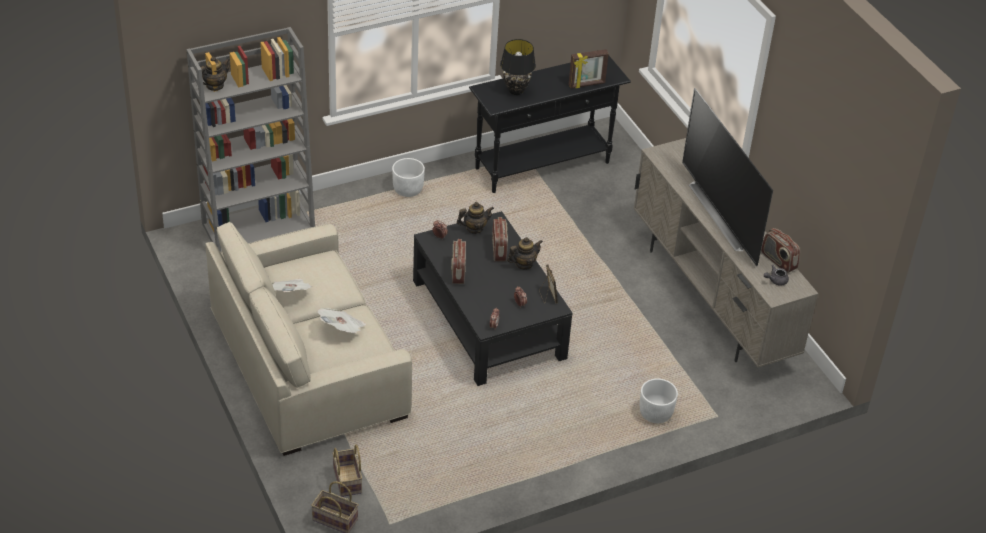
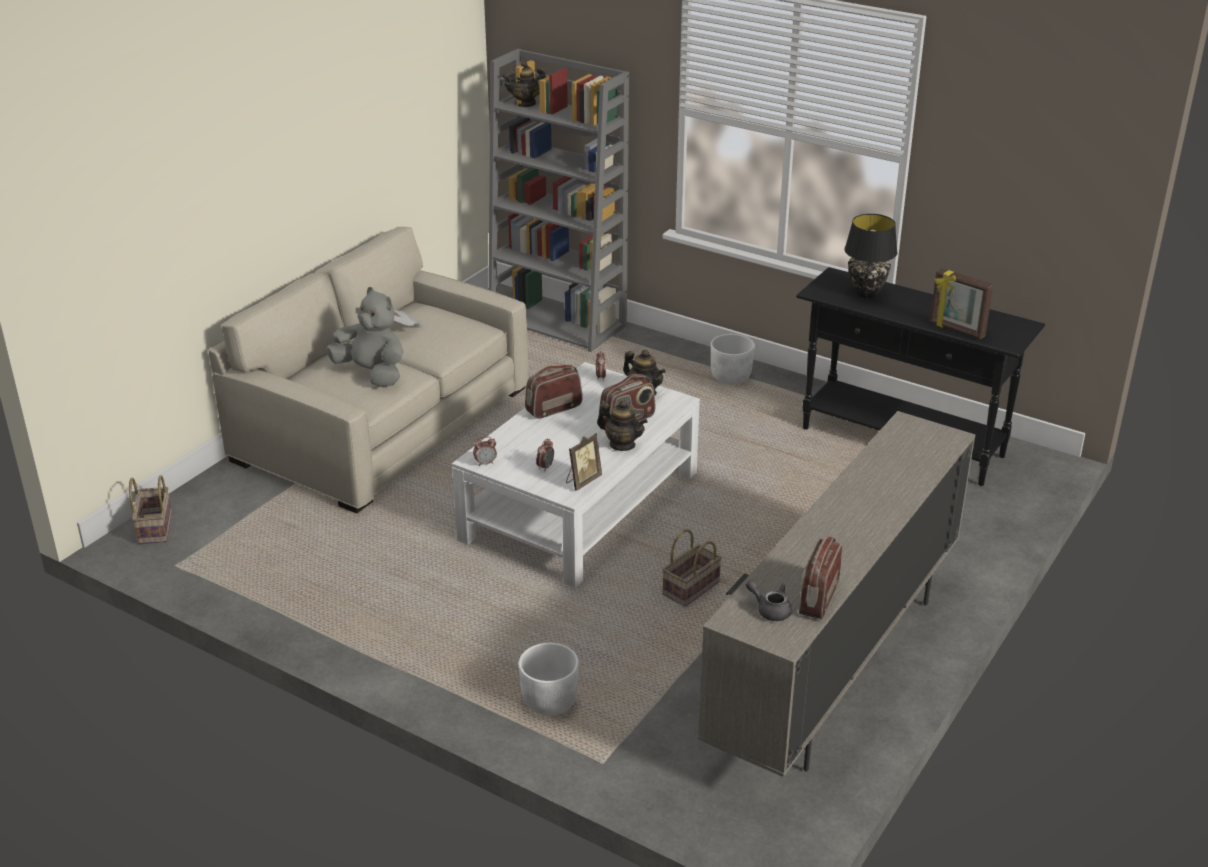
camera: 60 degrees right, 10 degrees down
(214, 86) = (525, 103): teapot -> teapot turned 150 degrees clockwise
(342, 329) = (372, 373): newspaper -> grey plush toy
(348, 481) = (222, 514): basket -> basket (691, 589)
(487, 319) = (581, 505): black coffee table -> white coffee table
(724, 214) = (857, 516): television -> none

